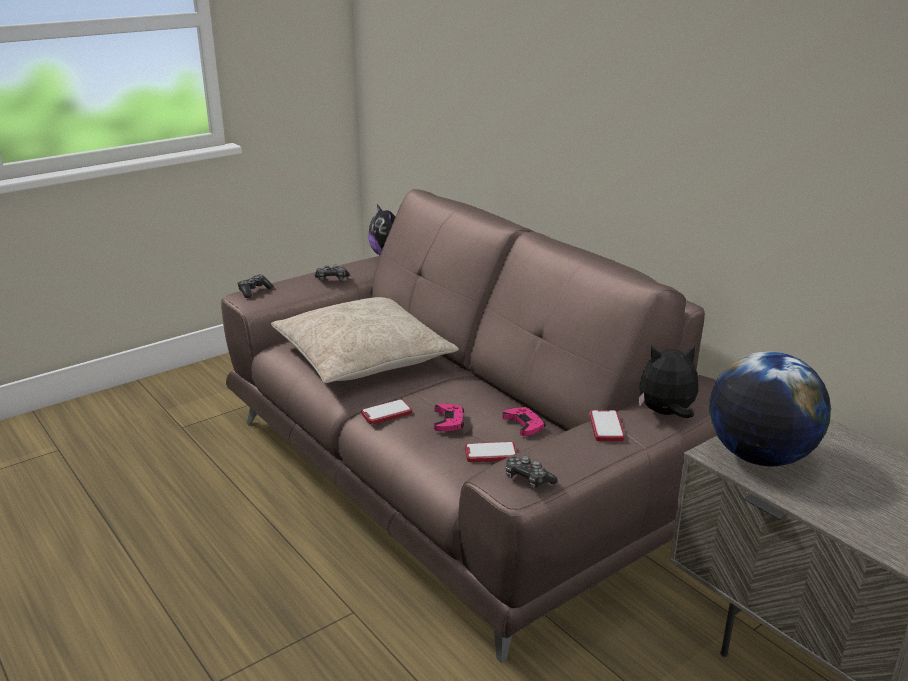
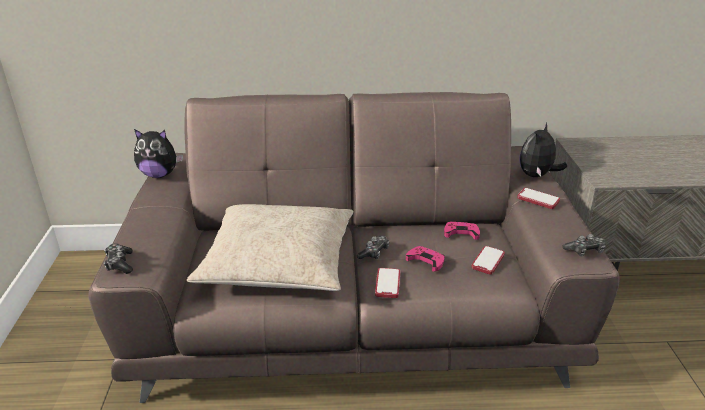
camera: 55 degrees left, 5 degrees up
(332, 279) = (163, 215): game controller -> game controller (374, 252)
(759, 456) = (614, 170): globe -> none

